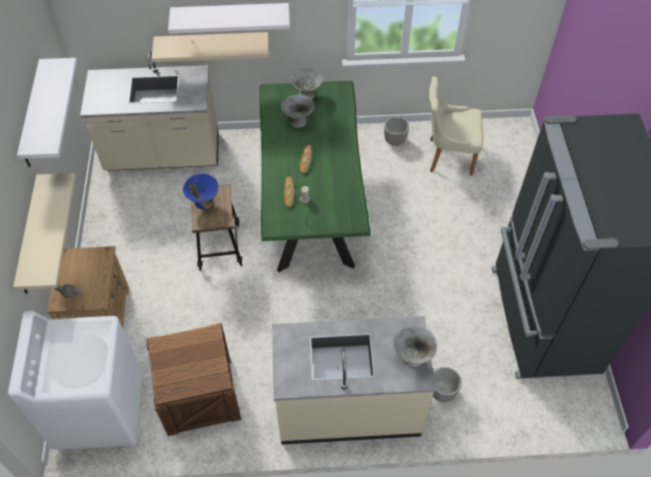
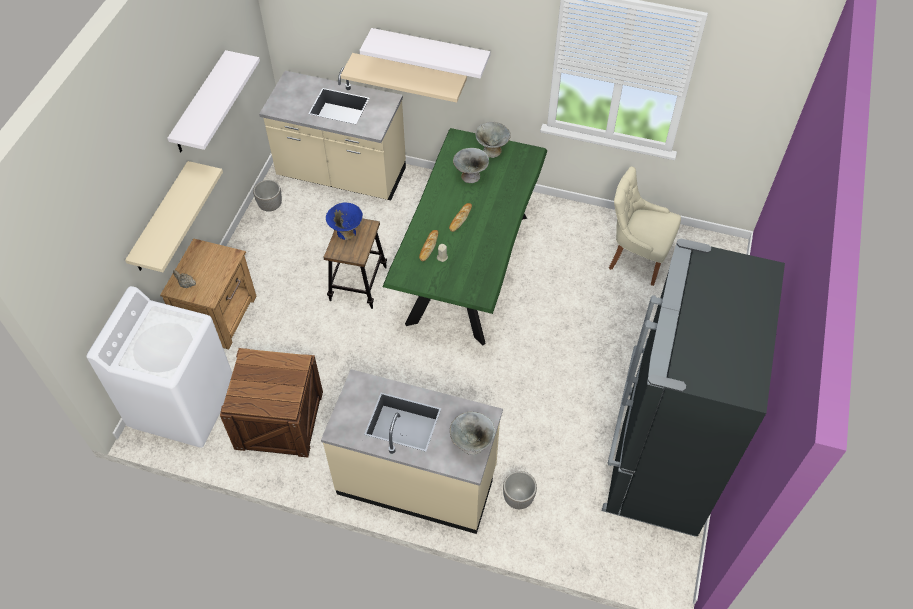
camera: 20 degrees right, 0 degrees up
(395, 141) = (585, 225): planter -> planter (271, 206)

